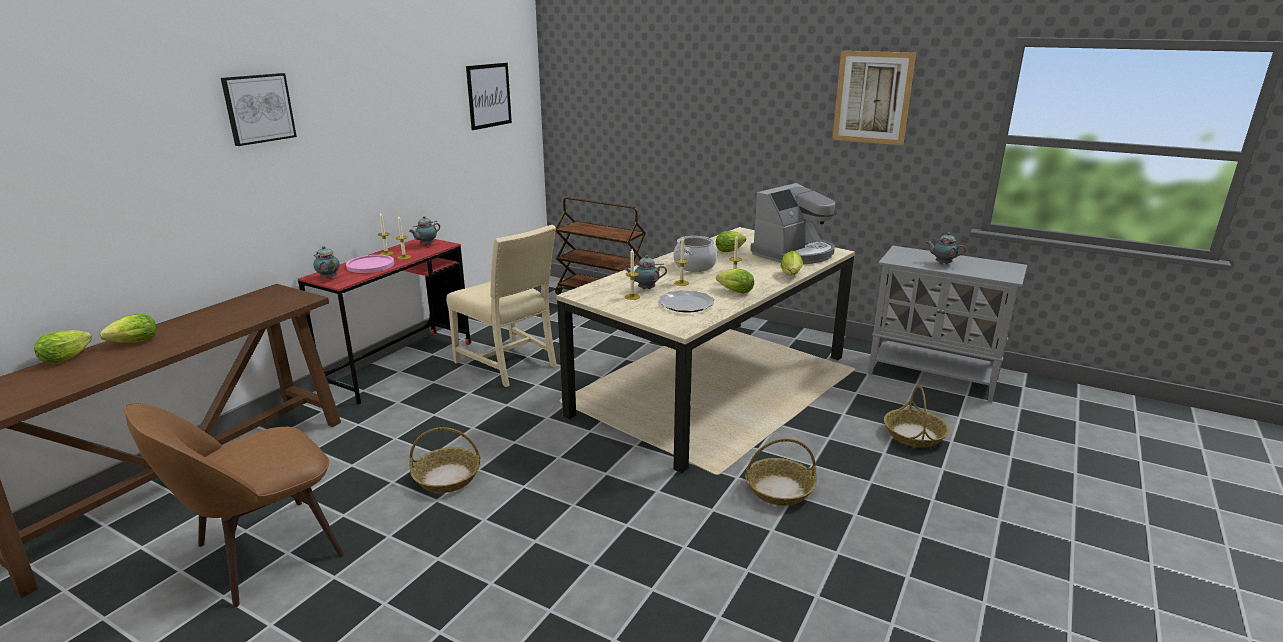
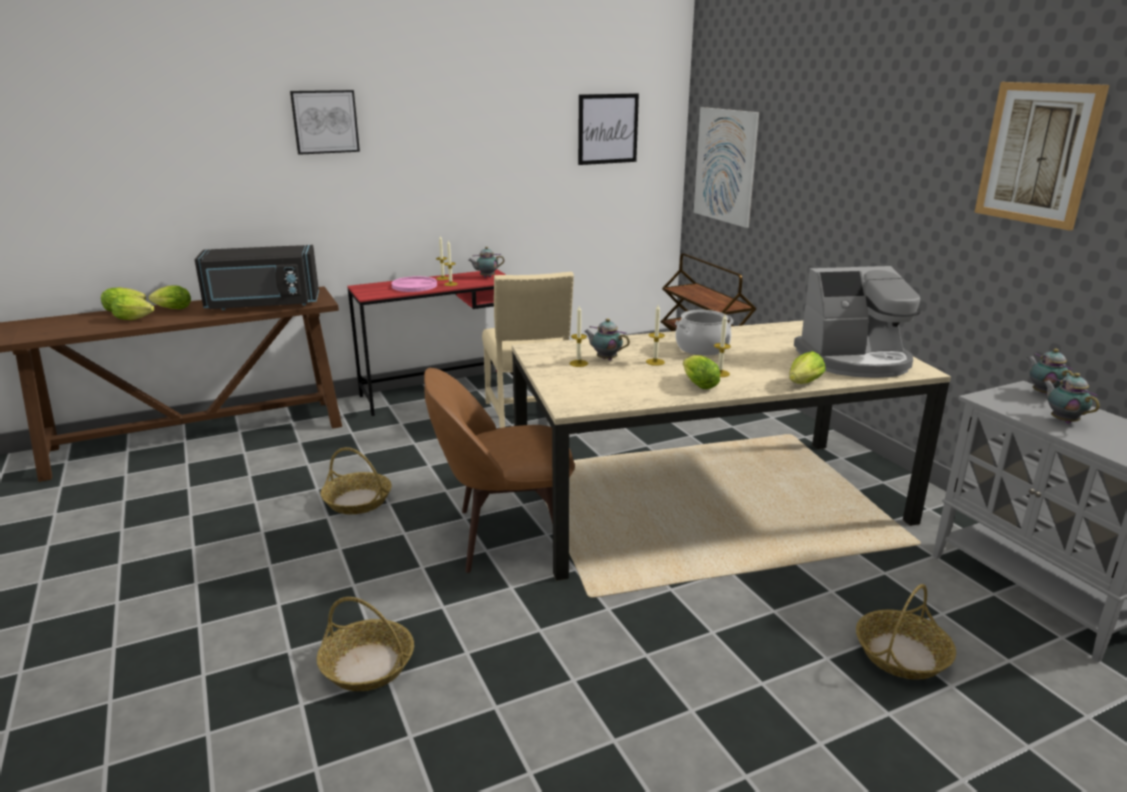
camera: 35 degrees right, 0 degrees up
(242, 314) = (263, 305): none -> black microwave
(262, 553) = (177, 508): brown chair -> brown chair (505, 536)
(328, 278) = (367, 290): teapot -> teapot (1043, 393)
(591, 120) = (725, 166): none -> picture
(686, 304) = (620, 384): plate -> none
(731, 250) = (777, 341): lettuce -> lettuce (136, 319)
(779, 489) = (637, 642): basket -> basket (368, 665)

